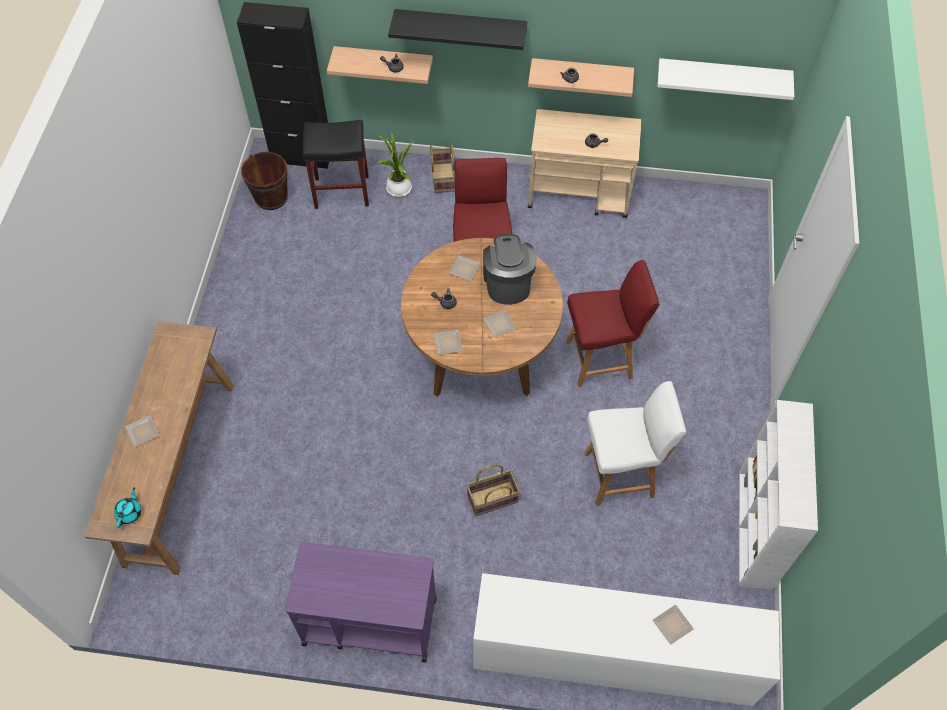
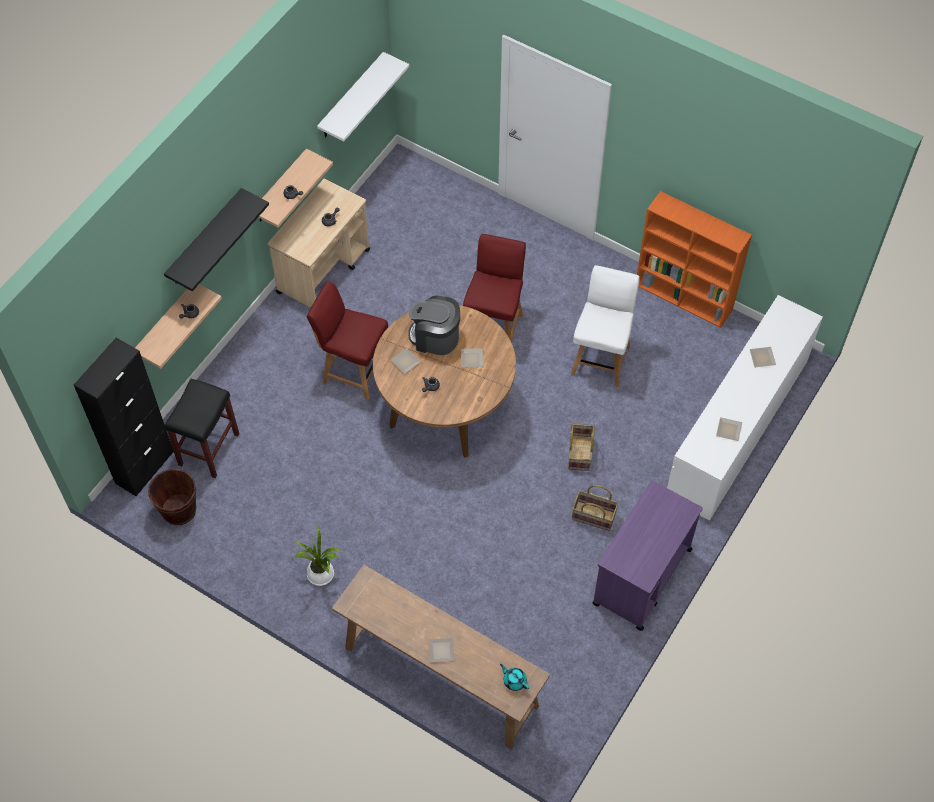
camera: 65 degrees left, 0 degrees up
(398, 190) = (235, 403): potted plant -> potted plant (322, 575)
(442, 178) = (242, 364): basket -> basket (593, 517)
(449, 344) = (472, 400): plate -> plate (729, 429)
(755, 530) = (684, 298): white bookcase -> orange bookcase

